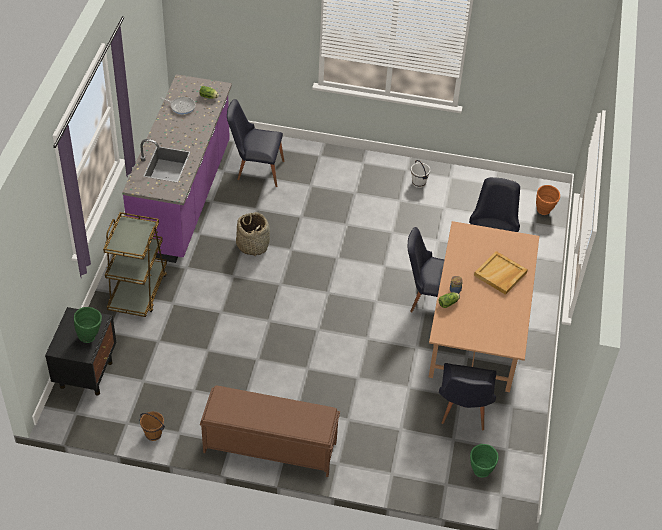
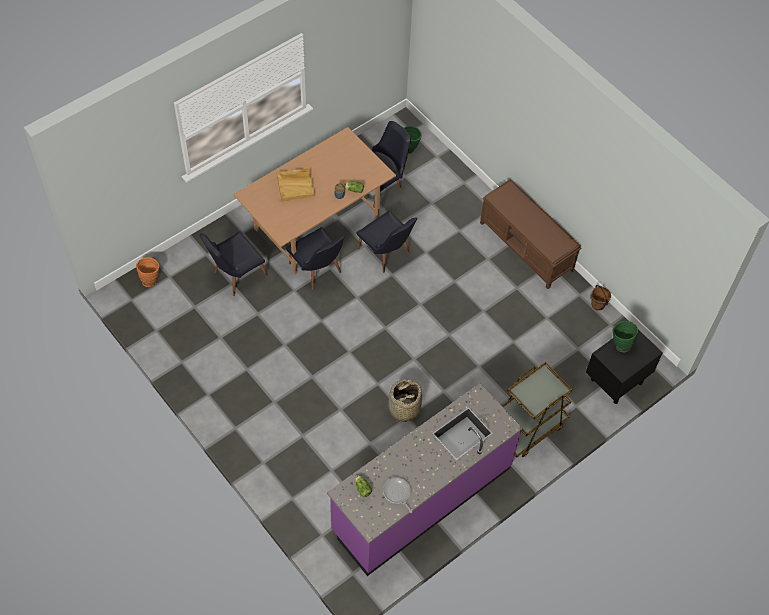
camera: 140 degrees left, 10 degrees up
(255, 169) = (332, 487): black chair -> black chair (387, 255)
(419, 183) = (213, 374): white bucket -> none

